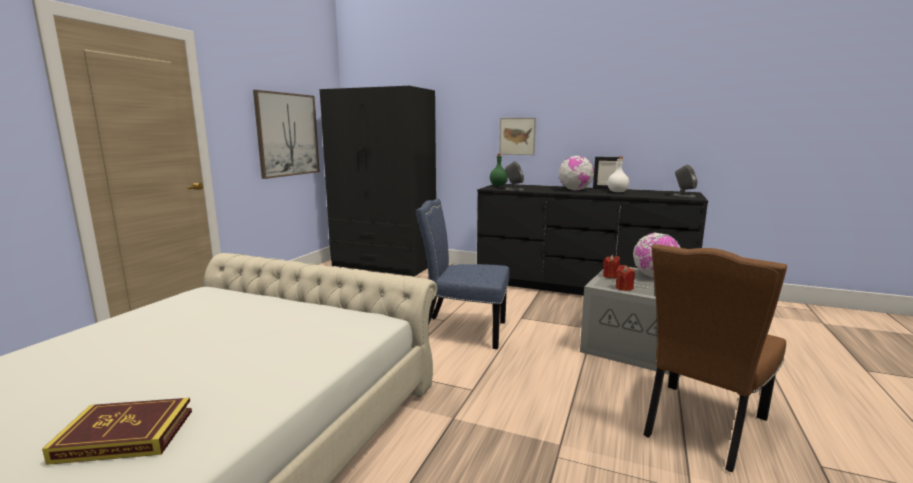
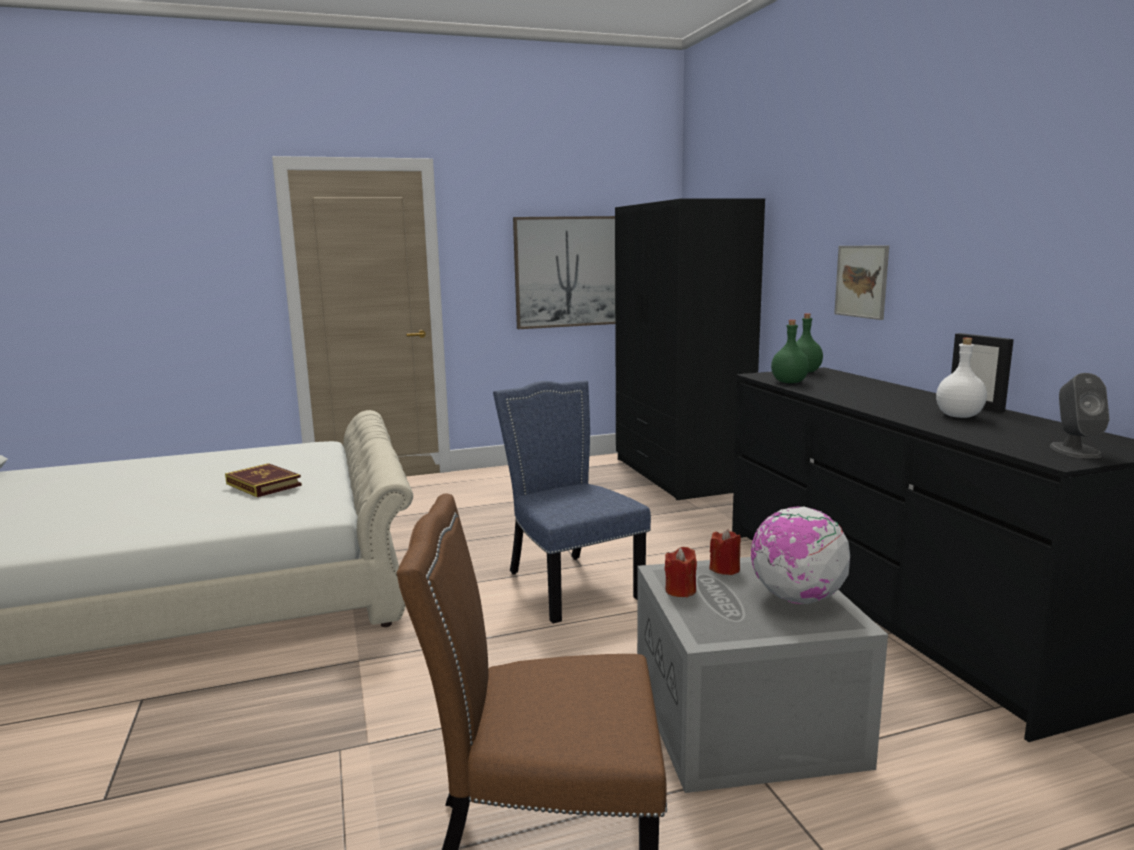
camera: 50 degrees right, 0 degrees up
(125, 435) = (51, 524): book -> book (263, 484)
(514, 189) = (789, 382): grey speaker -> green bottle
(575, 190) = (890, 399): globe -> none

